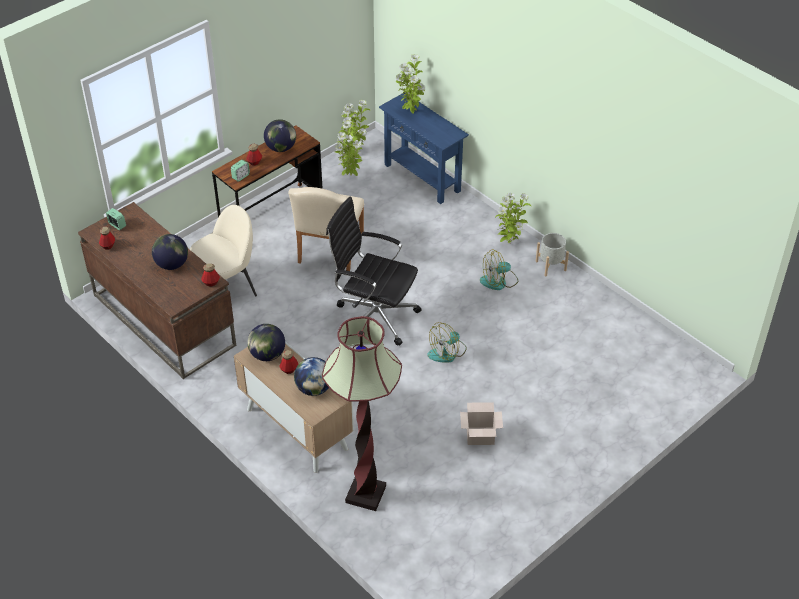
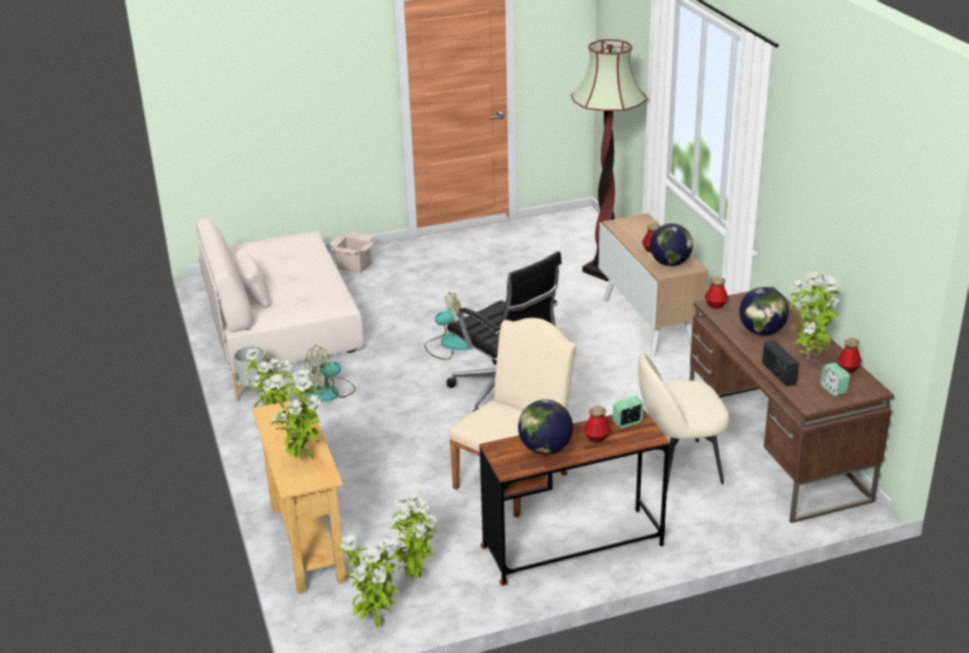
camera: 155 degrees left, 15 degrees down
(135, 247) = (809, 359): none -> potted plant
(154, 229) = (778, 373): none -> radio
(314, 389) = (633, 233): globe -> none
(422, 178) = (307, 543): blue console table -> beige console table
(479, 436) = (471, 282): cardboard box -> cardboard box (355, 266)
(499, 281) = (330, 392): fan -> fan turned 150 degrees clockwise
(605, 342) = (279, 317): none -> beige sofa

